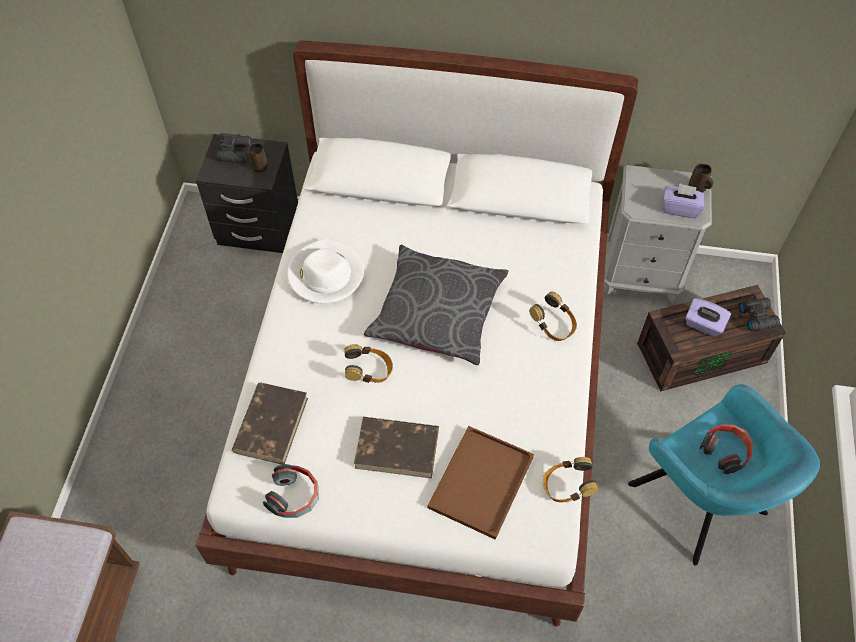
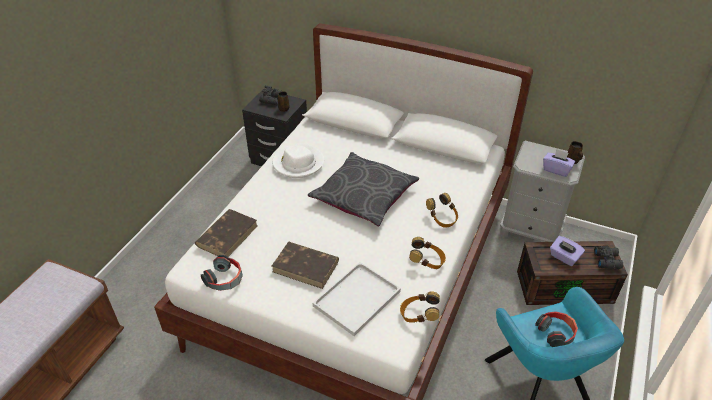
camera: 15 degrees right, 15 degrees down
(369, 372) = (305, 219): headphones -> headphones (427, 262)
(481, 484) = (356, 300): brown tray -> white tray

